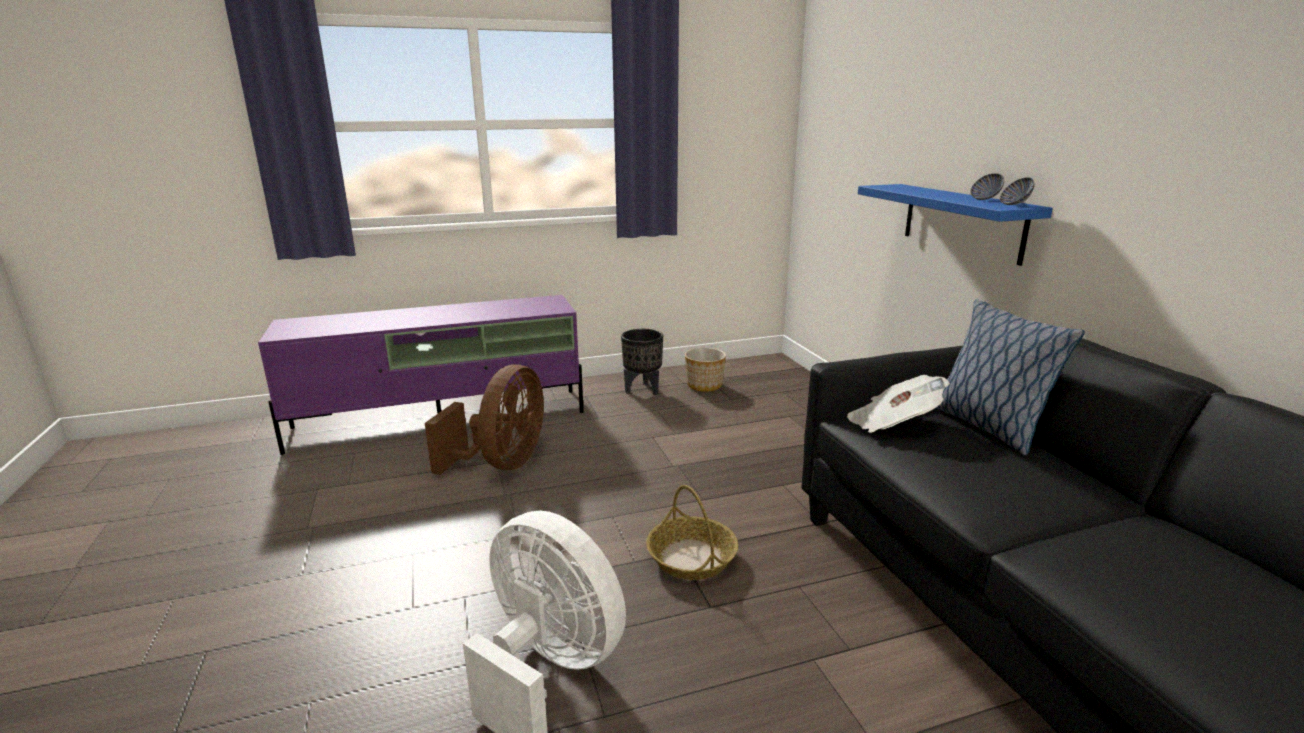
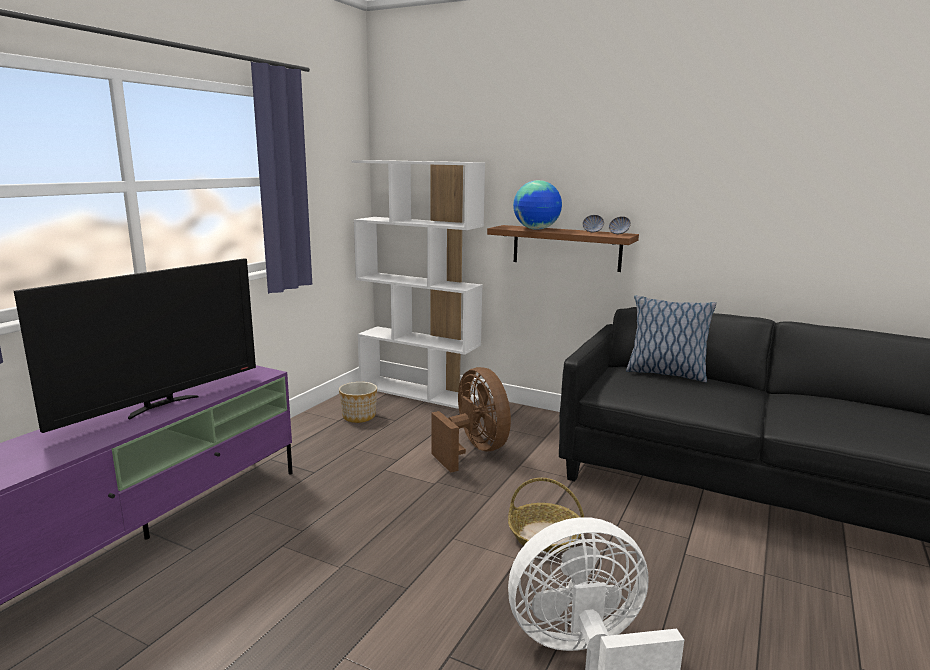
camera: 45 degrees left, 5 degrees down
(454, 314) = (161, 405): none -> television
(502, 463) = (292, 545): brown fan -> brown fan (473, 451)
(643, 389) = (314, 436): black planter -> none
(797, 381) = (419, 392): none -> white bookcase
(892, 424) = (625, 387): newspaper -> none
(915, 191) = (536, 229): none -> globe
(962, 222) = (566, 248): blue shelf -> brown shelf

